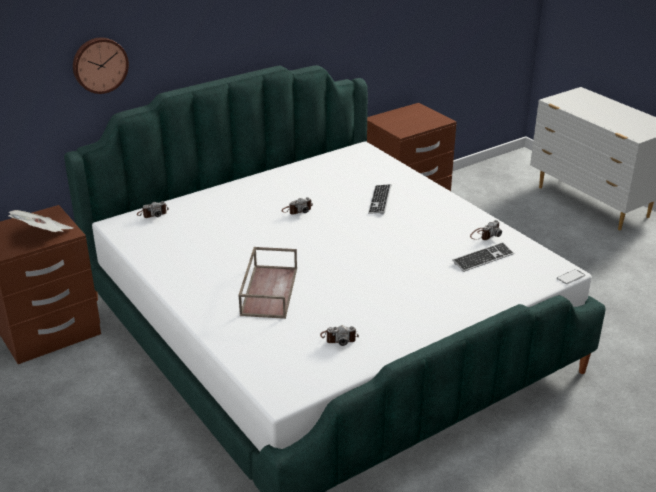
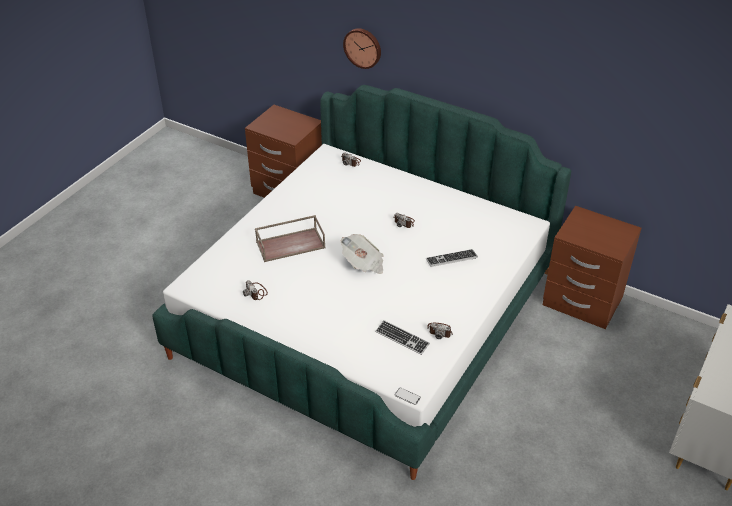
camera: 65 degrees right, 10 degrees up
(43, 234) = (284, 130): newspaper -> newspaper (363, 263)

